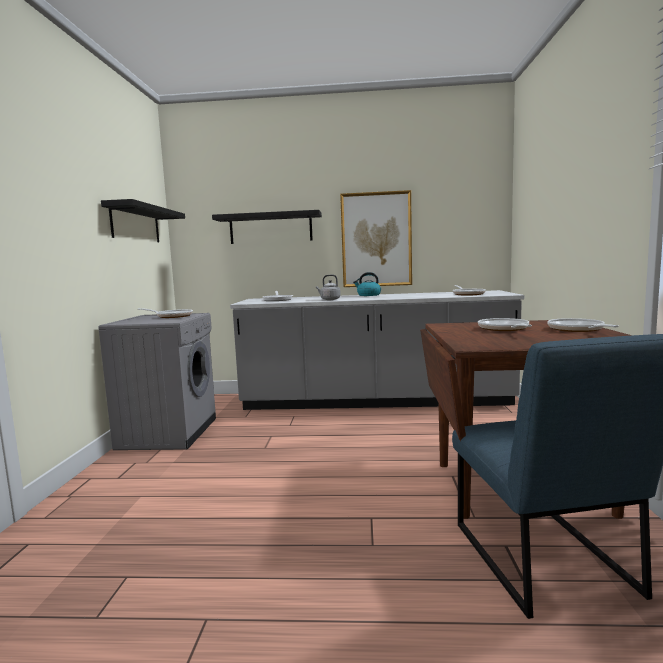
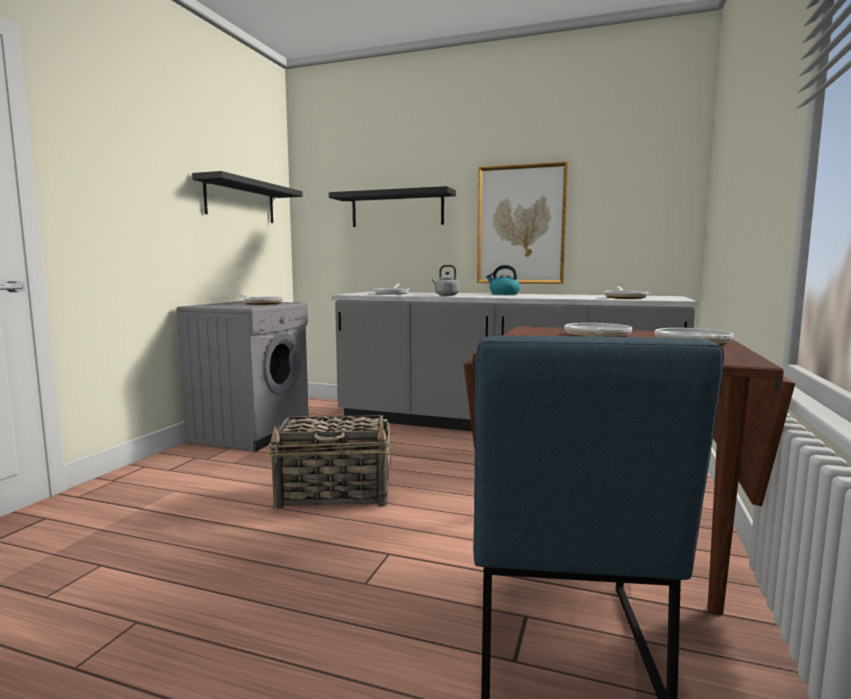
camera: 15 degrees right, 0 degrees up
(289, 476) = (335, 494): none -> basket

